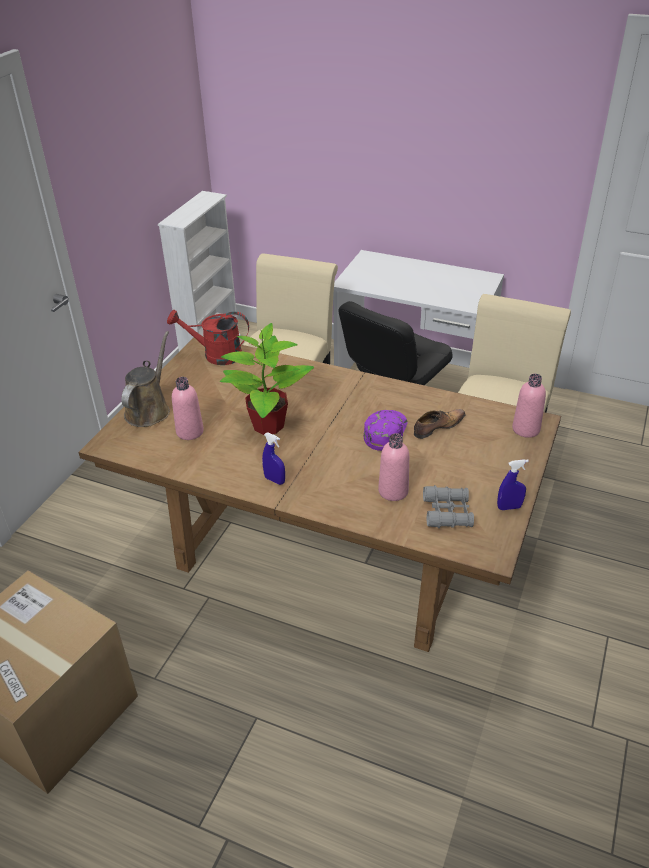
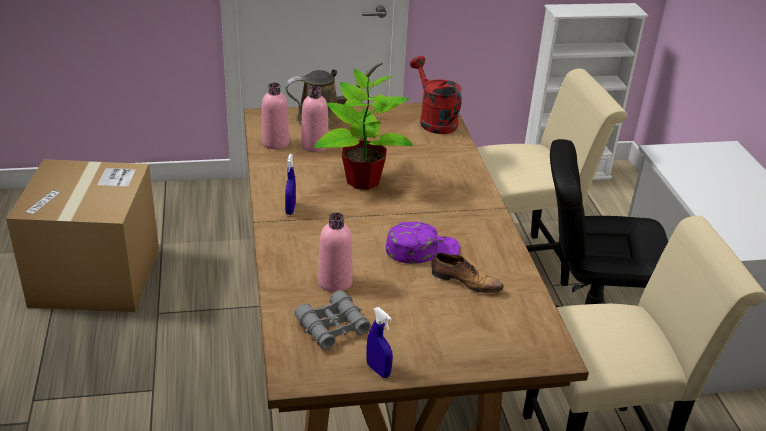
camera: 55 degrees right, 5 degrees down
(526, 429) = (529, 348): pink bottle -> pink bottle (275, 143)

